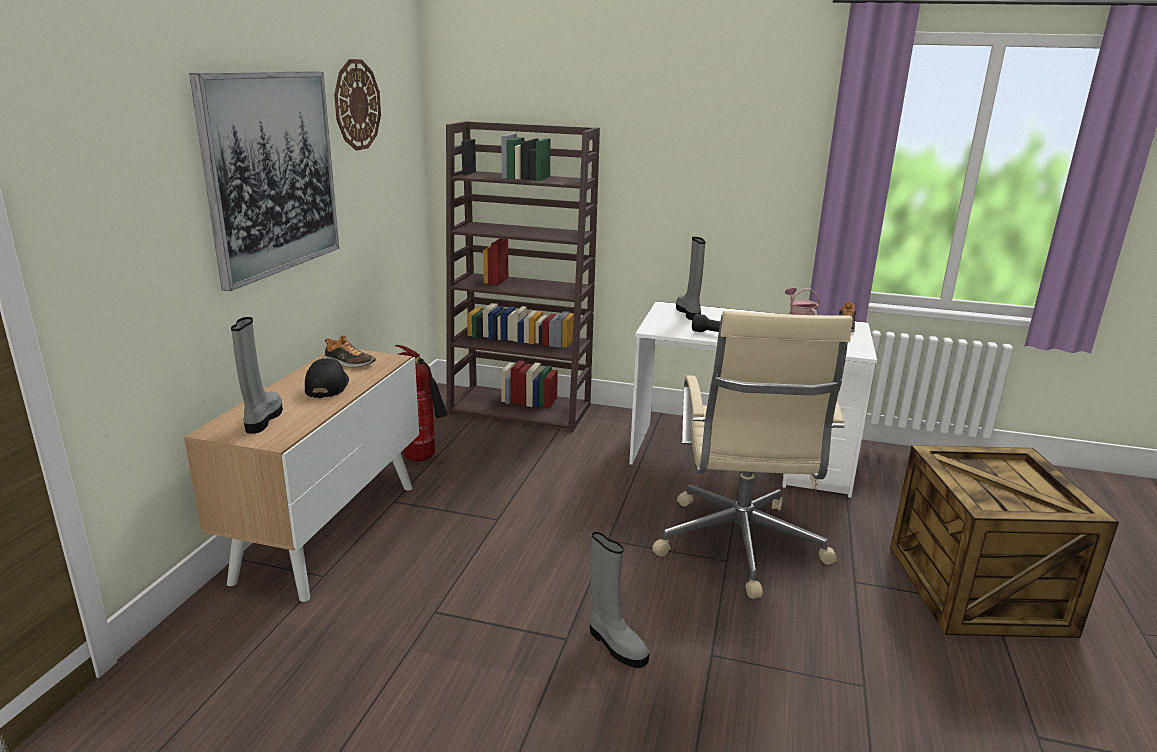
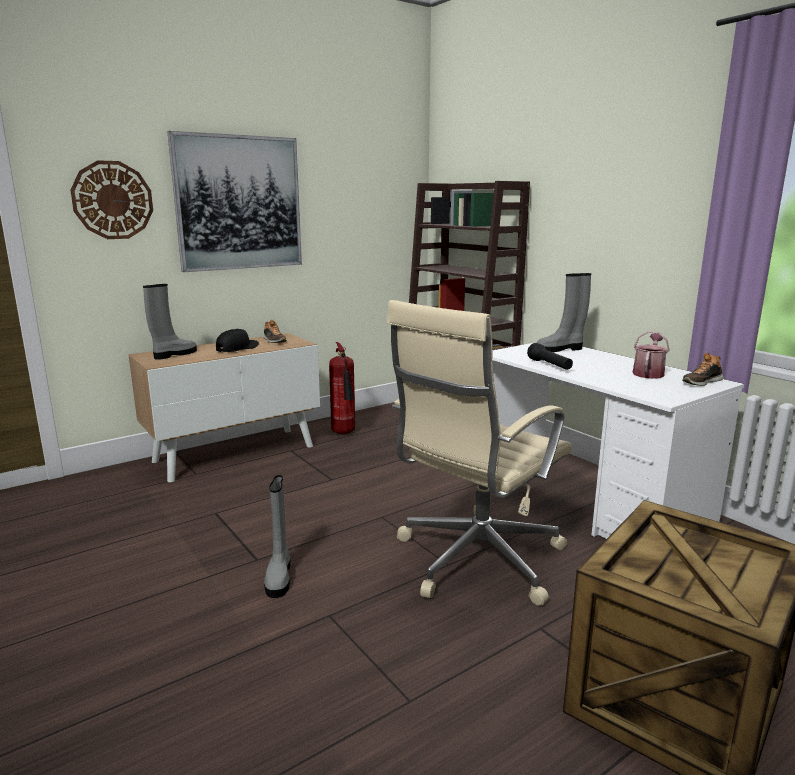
camera: 40 degrees right, 5 degrees down
(357, 105) = (339, 165): wall clock -> wall clock (113, 200)
(689, 313) = (560, 349): grey boot -> grey boot turned 135 degrees counterclockwise

